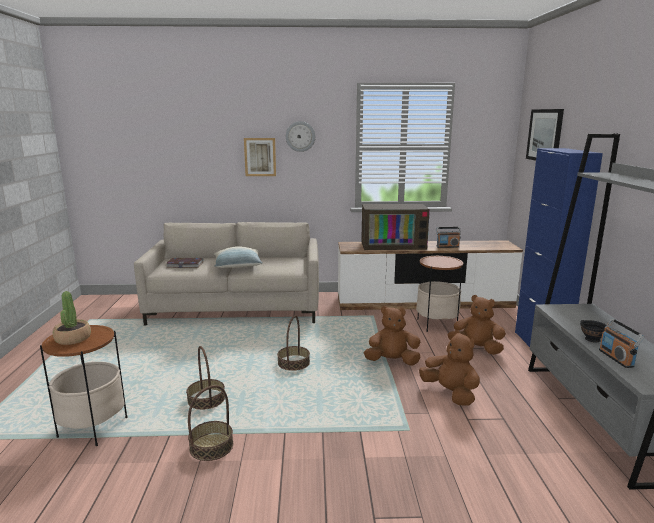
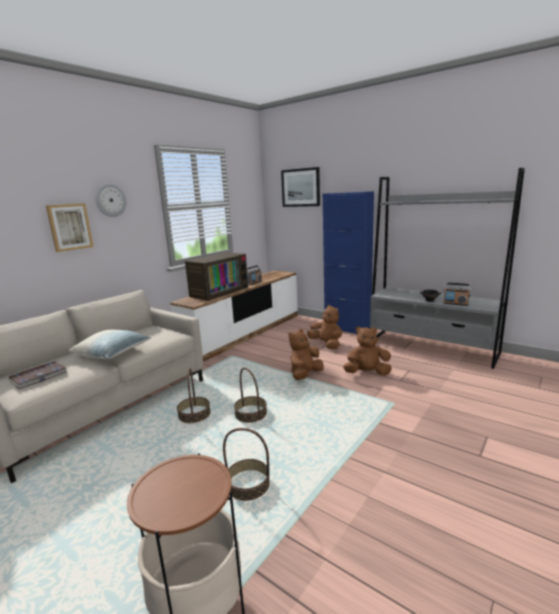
camera: 50 degrees left, 0 degrees up
(73, 338) = (173, 494): potted plant -> none
(211, 446) = (331, 508): basket -> basket (194, 414)
(436, 324) = (280, 342): side table -> none
(476, 348) = (326, 344): brown plush toy -> brown plush toy turned 75 degrees clockwise

